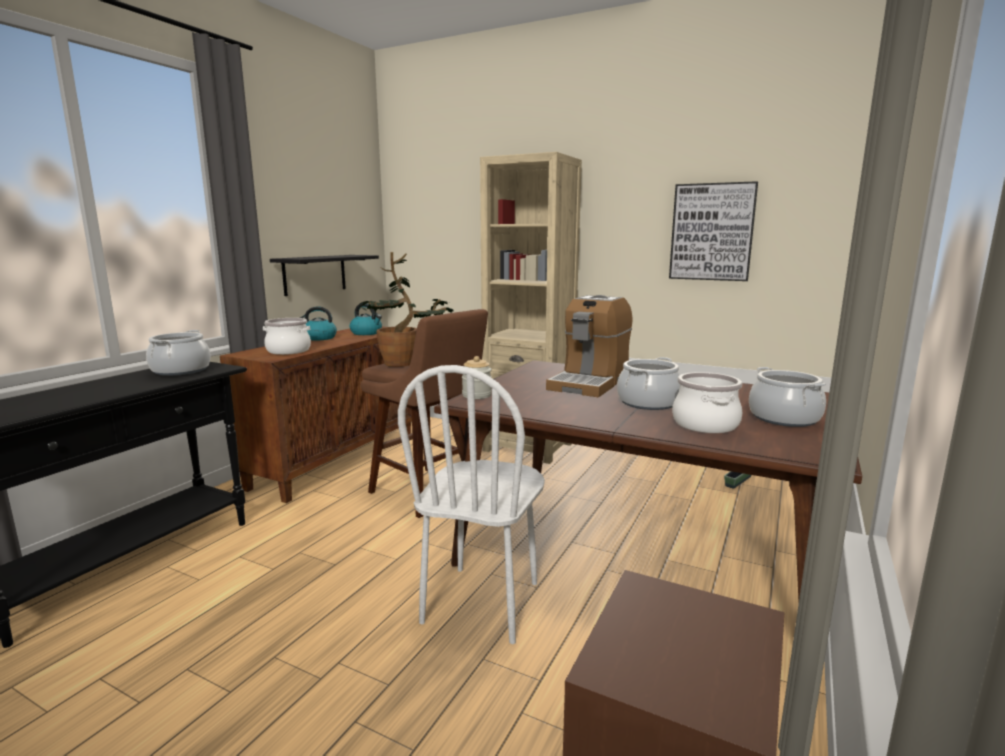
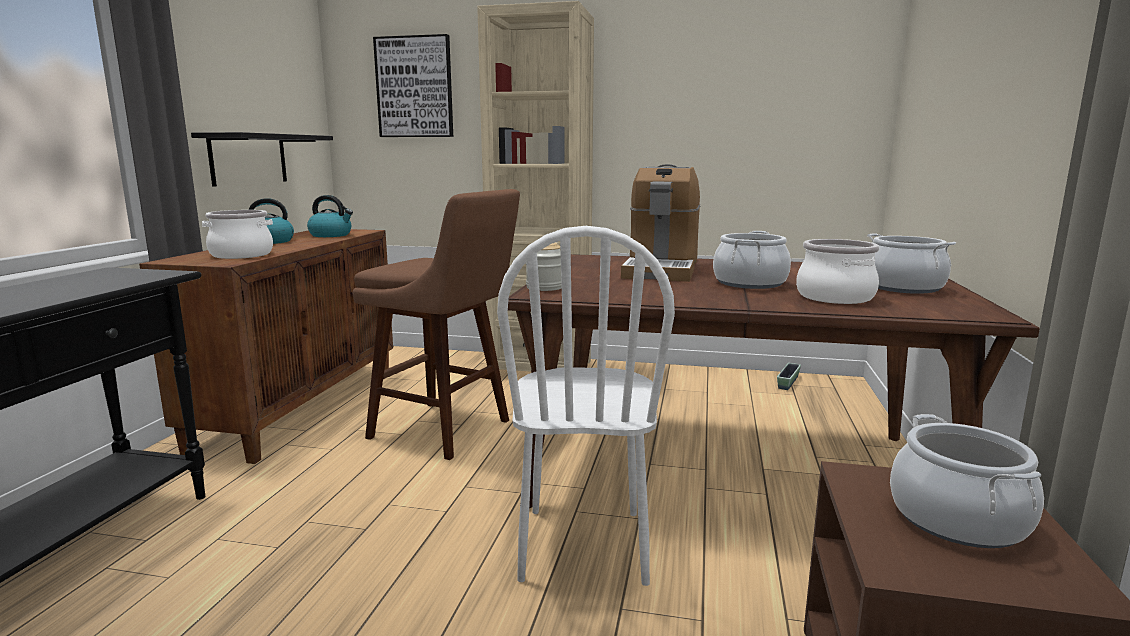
camera: 15 degrees left, 0 degrees up
(181, 370) = (100, 279): cooking pot -> cooking pot (958, 519)
(406, 364) = (413, 264): potted plant -> none
(712, 232) = (747, 104): picture -> picture (415, 87)

